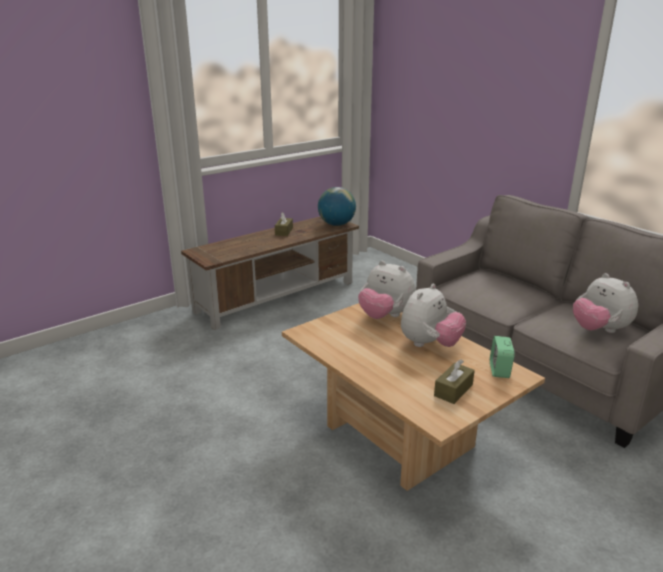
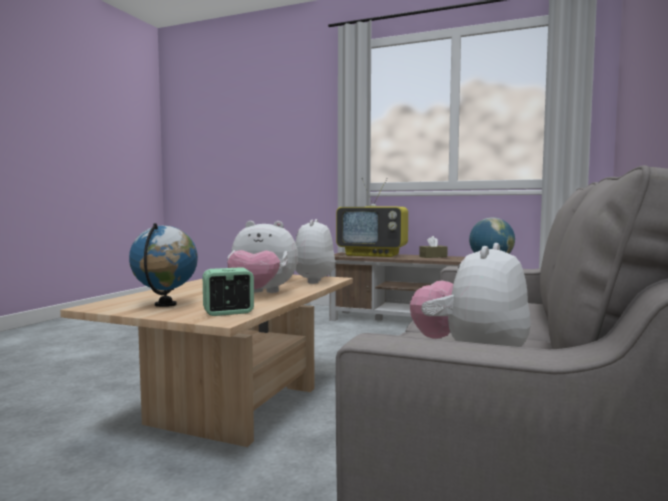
camera: 60 degrees right, 20 degrees down
(232, 245) = (373, 255): none -> television
(453, 390) = (165, 305): brown tissue box -> globe

